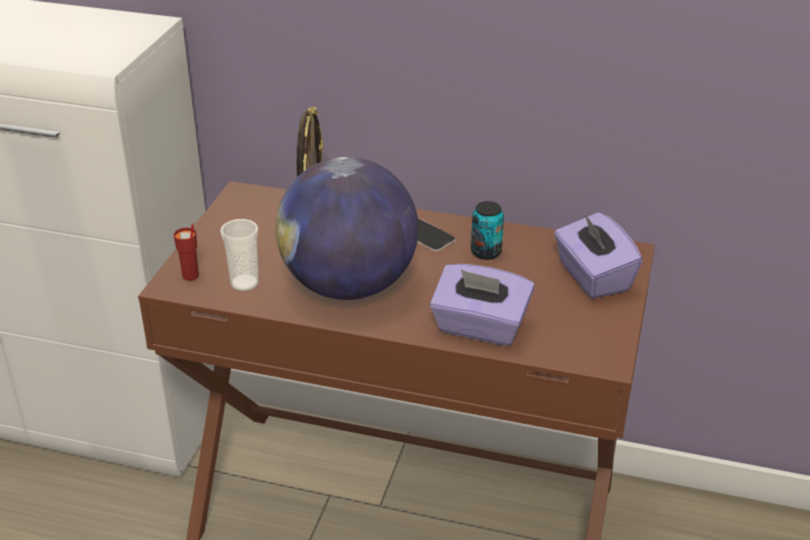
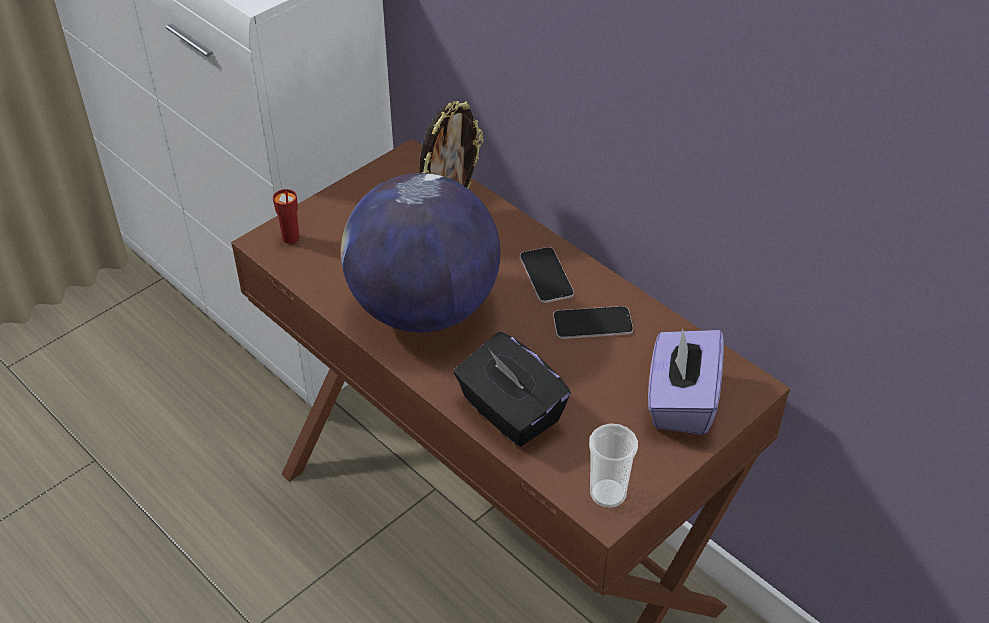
camera: 30 degrees right, 10 degrees up
(244, 283) = (331, 265): cup -> cup (608, 494)
(480, 327) = (510, 412): purple tissue box -> black tissue box
(486, 252) = (592, 323): can -> phone

